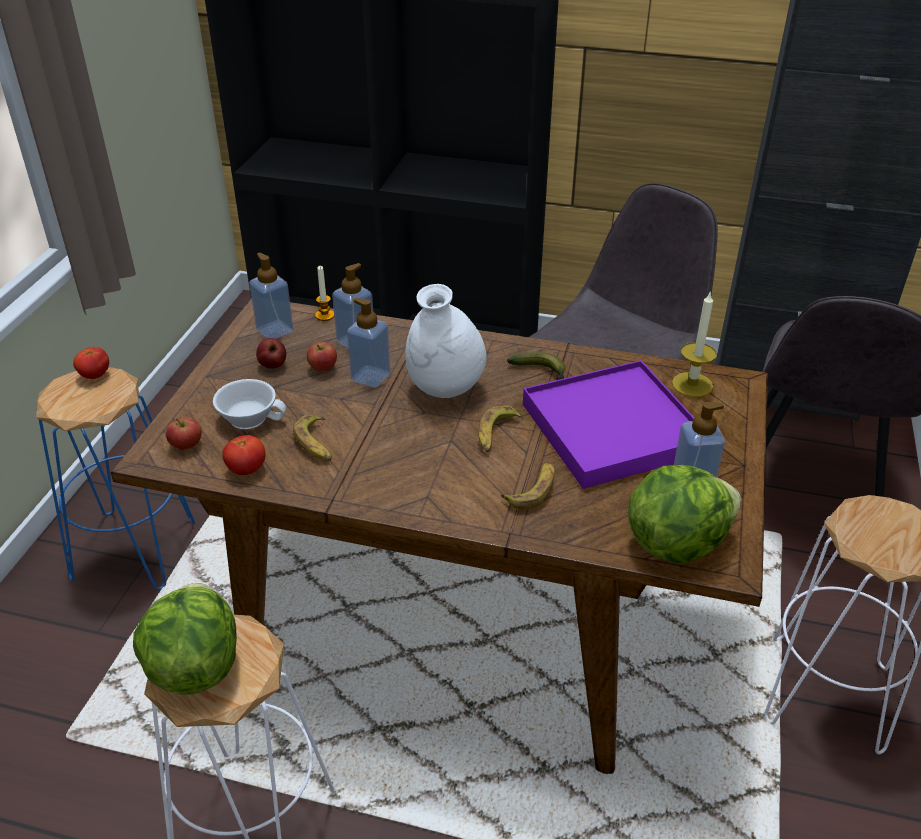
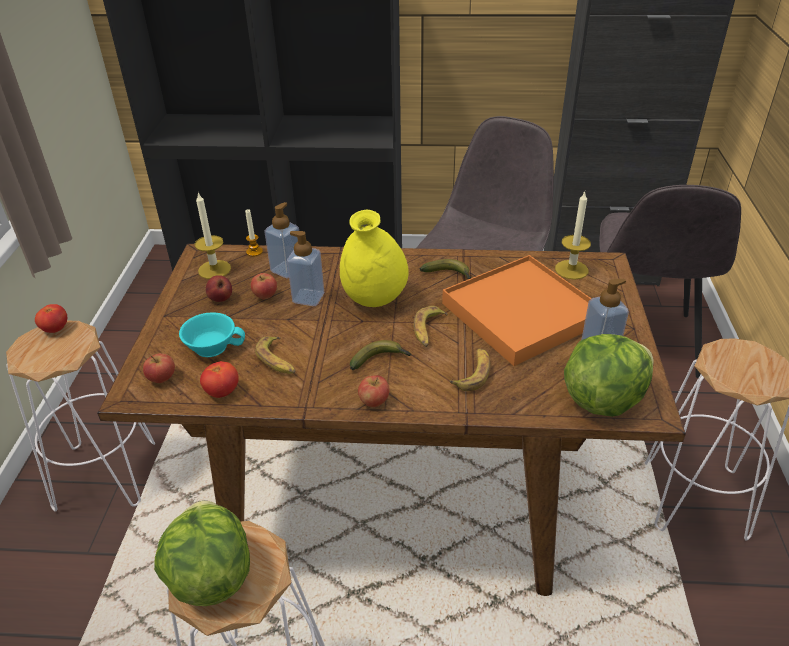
camera: 10 degrees left, 0 degrees up
(134, 549) = (106, 474): blue stool -> white stool
(250, 417) = (213, 345): white cup -> turquoise cup
(275, 330) = (214, 269): soap dispenser -> candle
(409, 505) = (374, 401): none -> apple
(431, 460) = (380, 360): none -> banana
(445, 390) = (374, 300): white vase -> yellow vase
(612, 428) = (520, 313): purple tray -> orange tray

